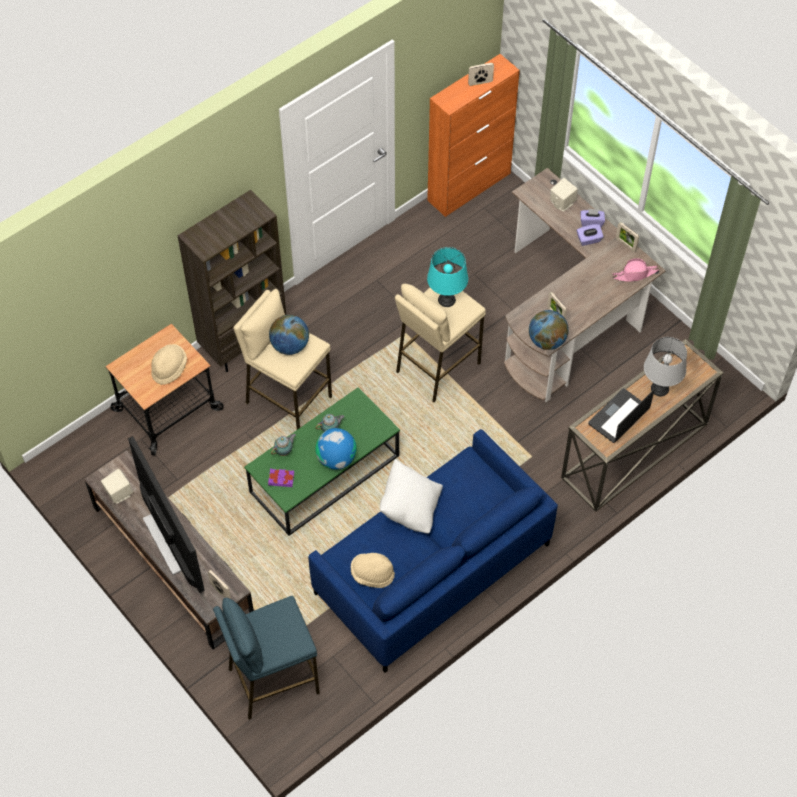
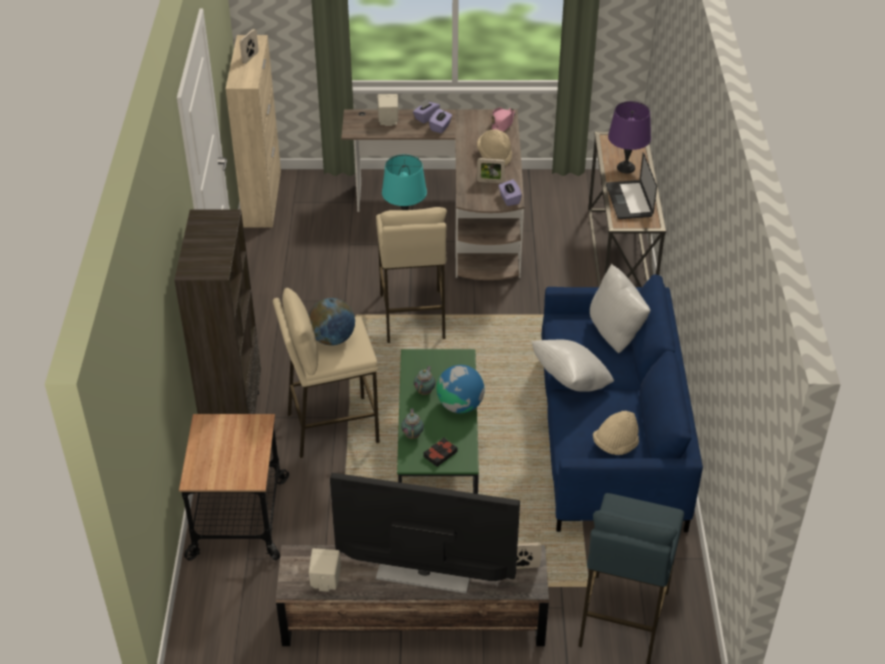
camera: 50 degrees left, 15 degrees down
(169, 368) = (242, 444): beige hat -> beige hat (495, 156)
(281, 479) = (440, 454): purple book -> black book
(469, 186) = (262, 198): orange cabinet -> beige cabinet
(486, 504) = (616, 334): none -> white pillow
(547, 341) = (509, 199): globe -> purple tissue box
(625, 244) = (469, 113): picture frame -> none
(660, 388) = (625, 167): grey table lamp -> purple table lamp

